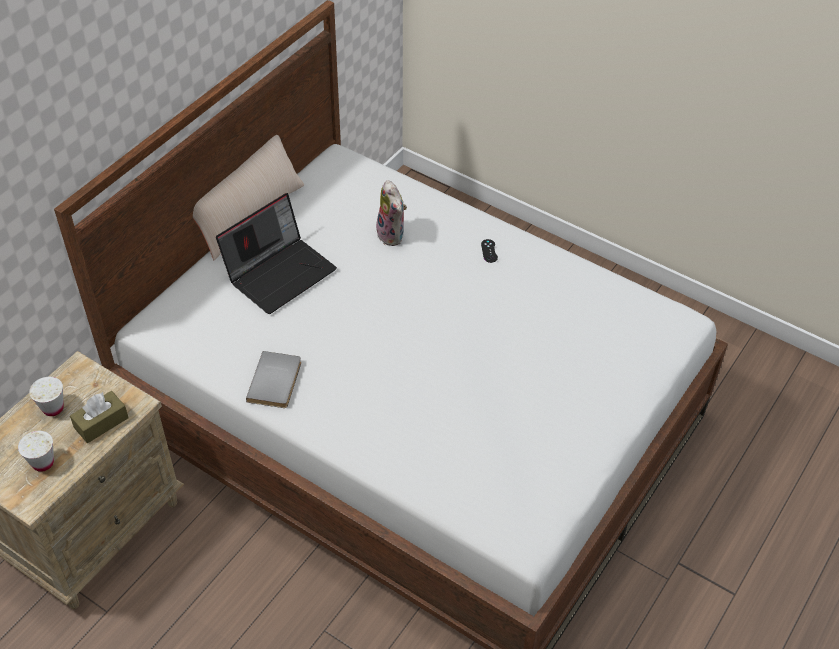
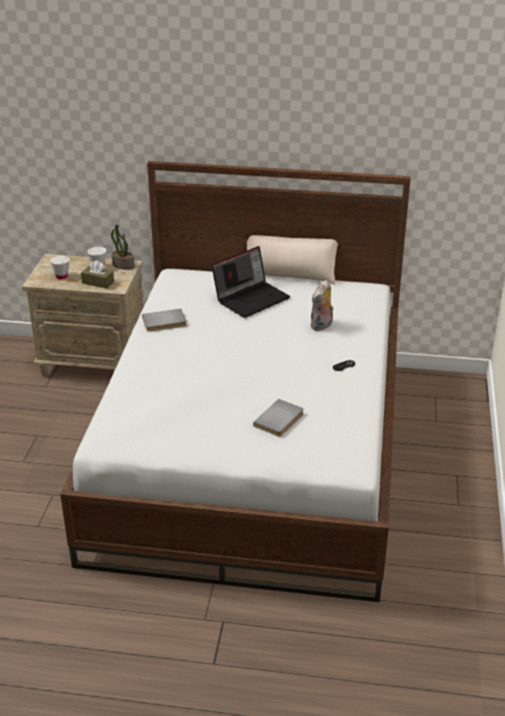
camera: 65 degrees right, 15 degrees down
(74, 377) = (123, 265): none -> potted plant
(280, 272) = (251, 298): laptop -> laptop turned 60 degrees counterclockwise
(565, 348) = (280, 420): none -> grey book

